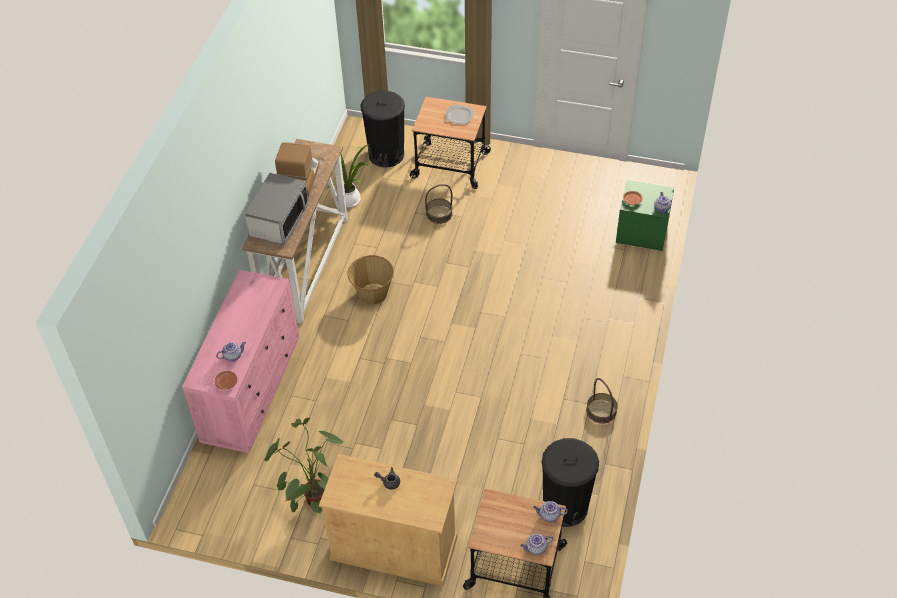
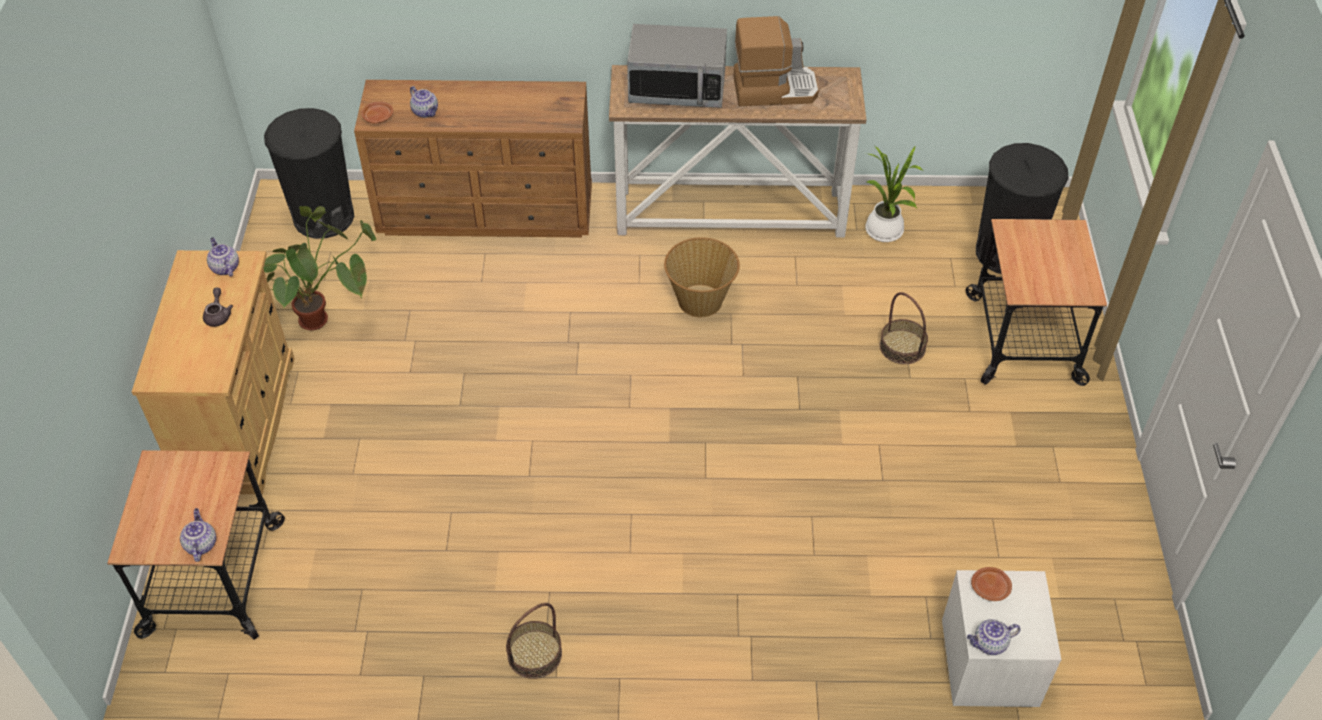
camera: 75 degrees right, 0 degrees up
(252, 389) = (487, 212): pink dresser -> brown dresser
(459, 115) = (1060, 272): plate -> none
(536, 548) = (139, 536): teapot -> teapot (225, 267)
(565, 506) = (330, 629): black trash can -> black trash can (323, 217)
(642, 232) = (989, 663): green nightstand -> white nightstand

